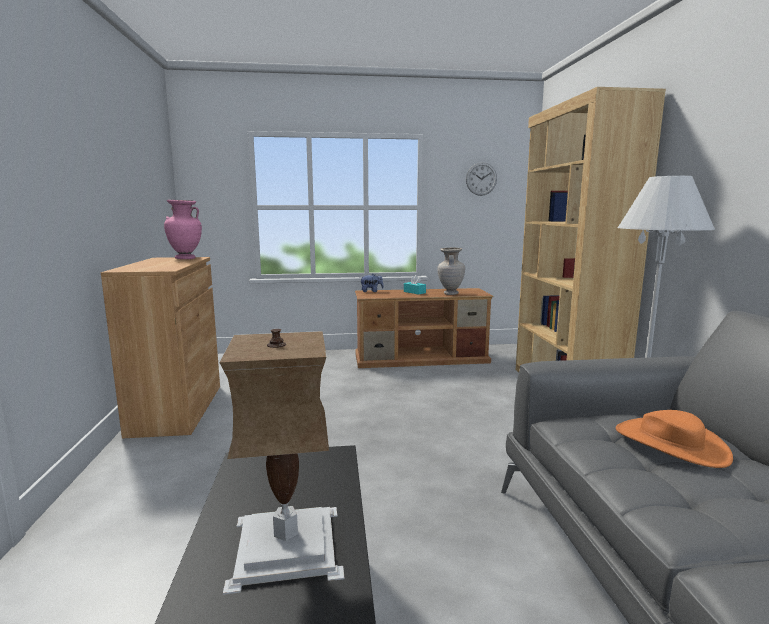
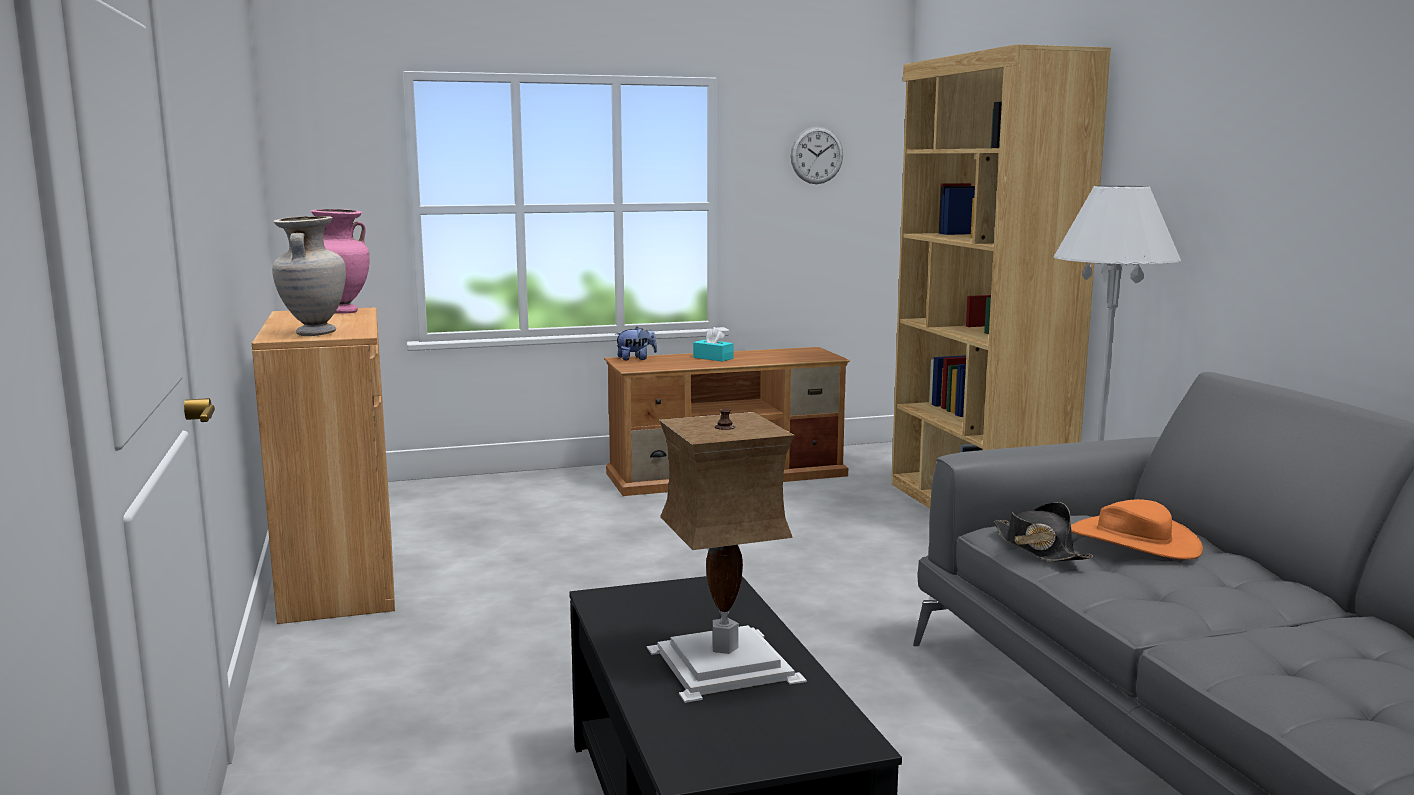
camera: 10 degrees left, 0 degrees up
(450, 294) = (776, 358): beige vase -> beige vase (314, 333)
(589, 444) = (1038, 548): none -> black hat

